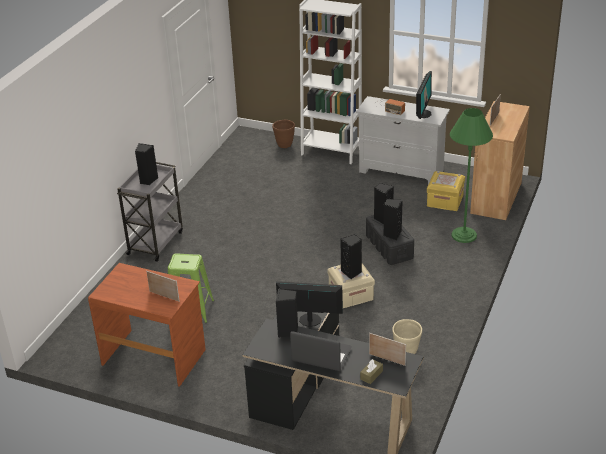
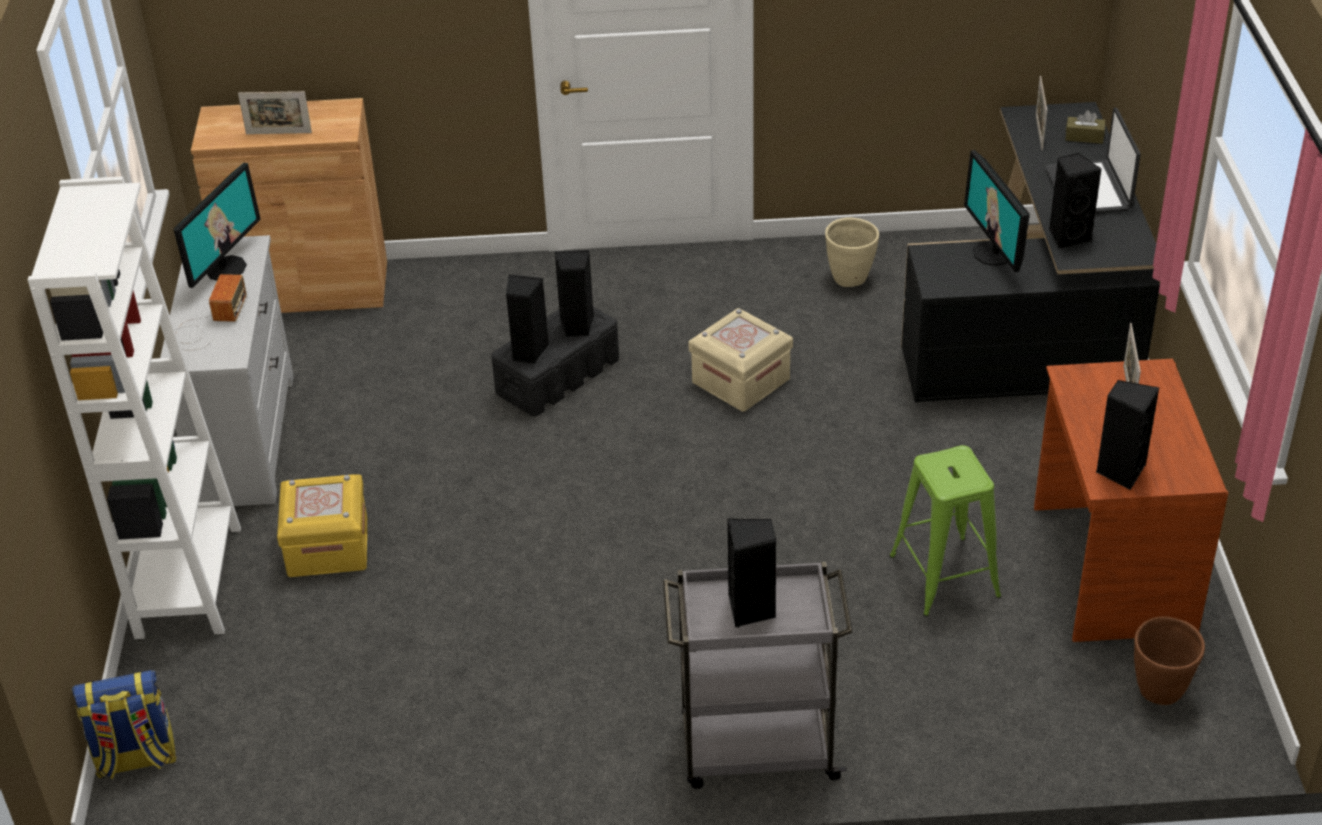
camera: 115 degrees left, 5 degrees up
(260, 135) = (136, 758): none -> backpack
(284, 145) = (179, 685): brown planter -> brown planter (1159, 692)
(352, 272) = (742, 331): black speaker -> black speaker (1120, 471)
(423, 114) = (225, 268): monitor -> monitor turned 120 degrees clockwise
(445, 201) = (349, 348): yellow storage box -> yellow storage box (328, 547)
(464, 235) = (465, 297): green floor lamp -> none

